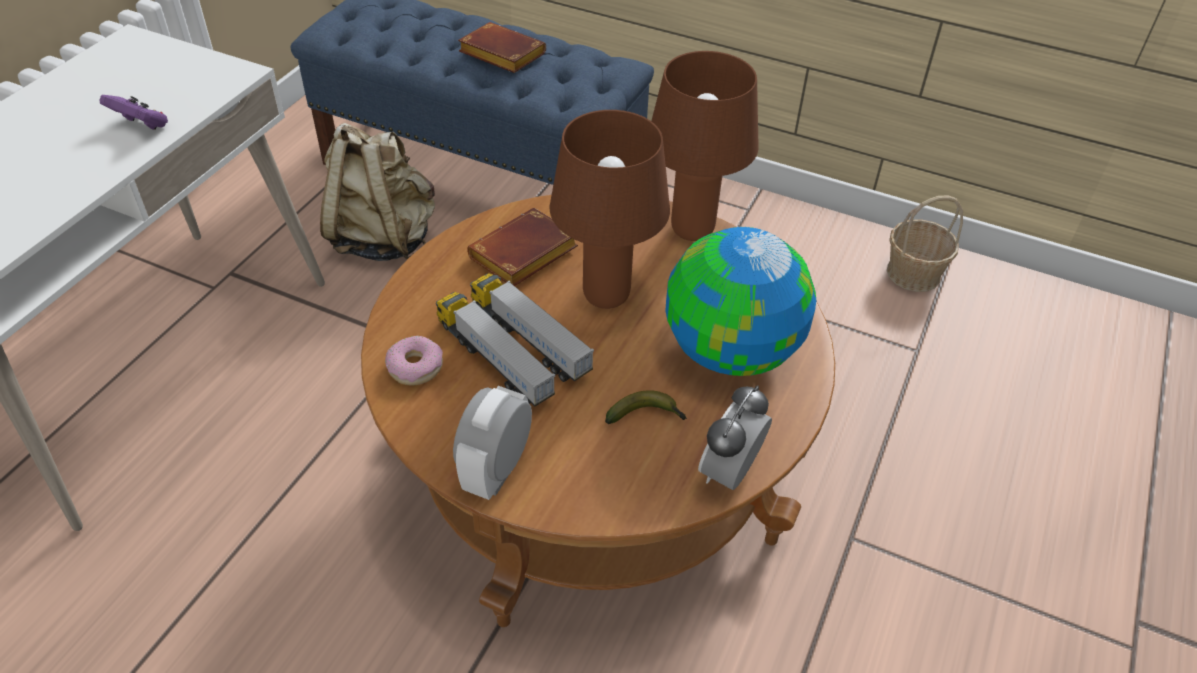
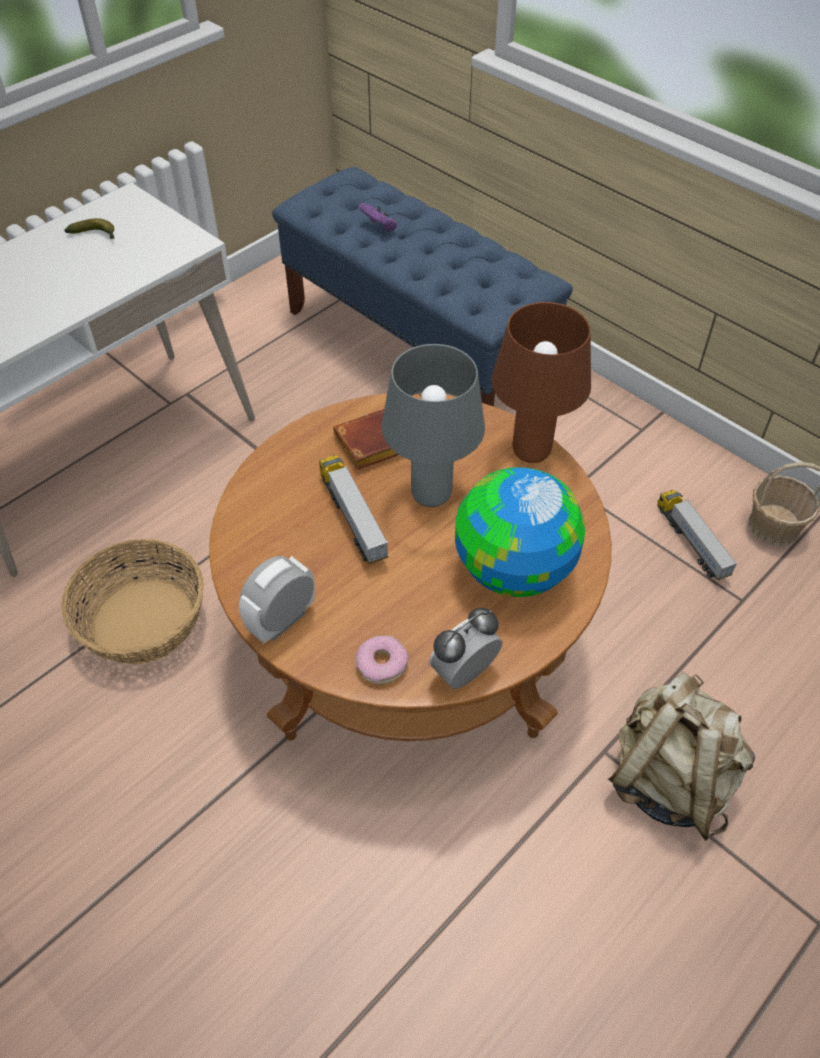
camera: 20 degrees right, 5 degrees up
(141, 126) = (108, 277): purple game controller -> purple game controller (379, 227)
(270, 539) = (143, 620): none -> basket
(384, 238) = (315, 389): beige backpack -> beige backpack (668, 779)
(415, 367) = (255, 520): donut -> donut (382, 664)
(494, 361) = (317, 530): toy truck -> toy truck (691, 542)
(499, 55) = (437, 251): brown book -> none
(607, 297) = (432, 496): brown table lamp -> grey table lamp
(647, 416) = (418, 607): banana -> banana (96, 235)

